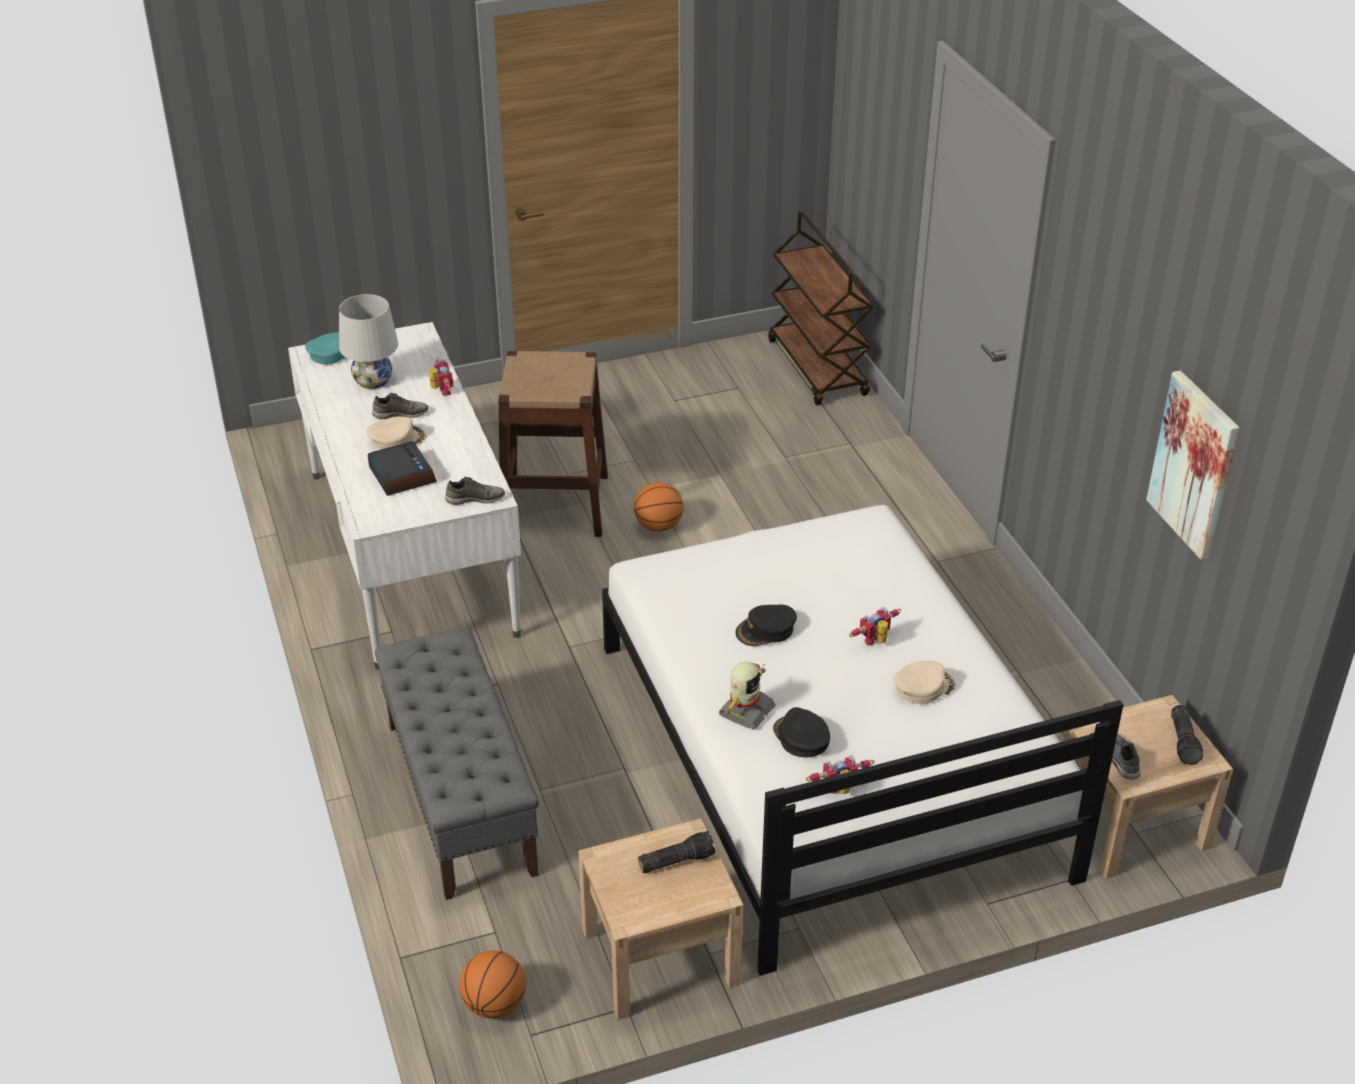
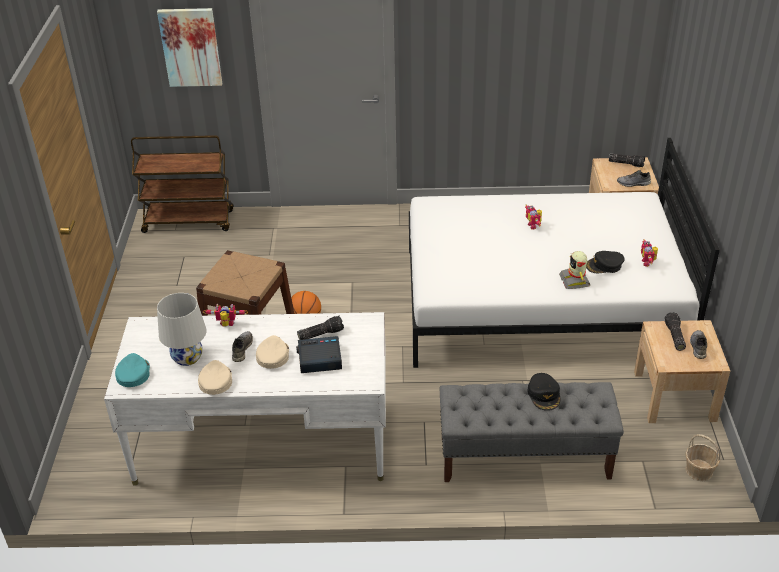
camera: 70 degrees left, 0 degrees up
(452, 464) = (321, 334): none -> flashlight
(475, 498) = (366, 329): grey shoe -> grey shoe (697, 347)
(494, 1004) = (699, 471): basketball -> basket
(745, 710) = (575, 281): toy robot -> toy robot turned 150 degrees counterclockwise
(766, 630) = (509, 259): black cap -> black cap (544, 395)
(923, 686) = (575, 219): beige cap -> beige cap (215, 381)
(1194, 464) = (570, 45): picture -> picture (190, 47)

